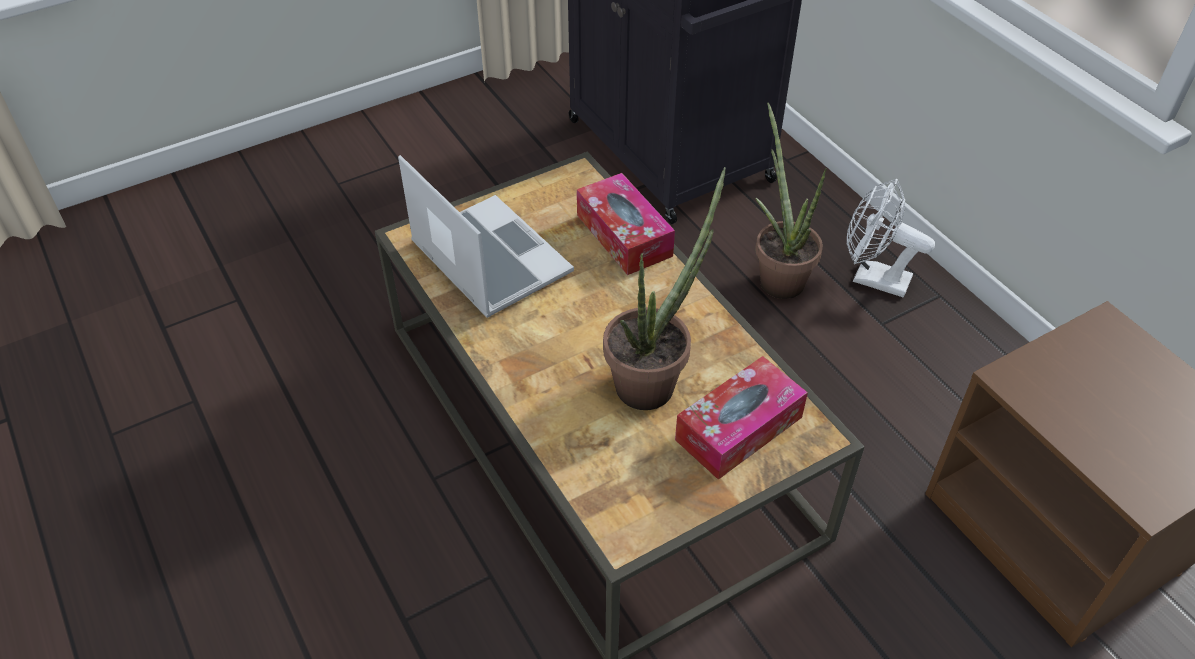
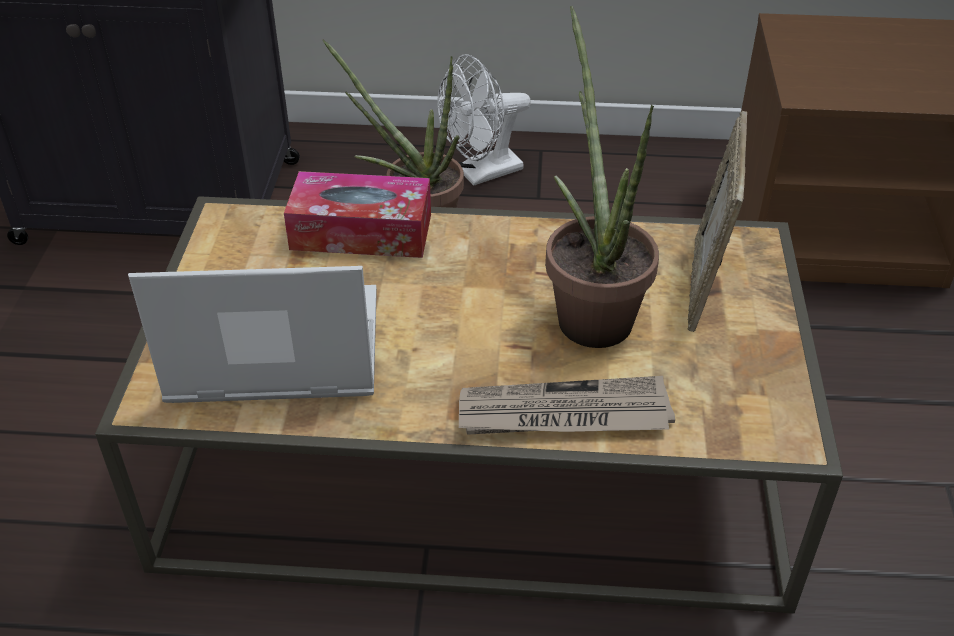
camera: 55 degrees left, 5 degrees down
(546, 411) = (563, 414): none -> newspaper
(739, 428) = (705, 285): tissue box -> picture frame

